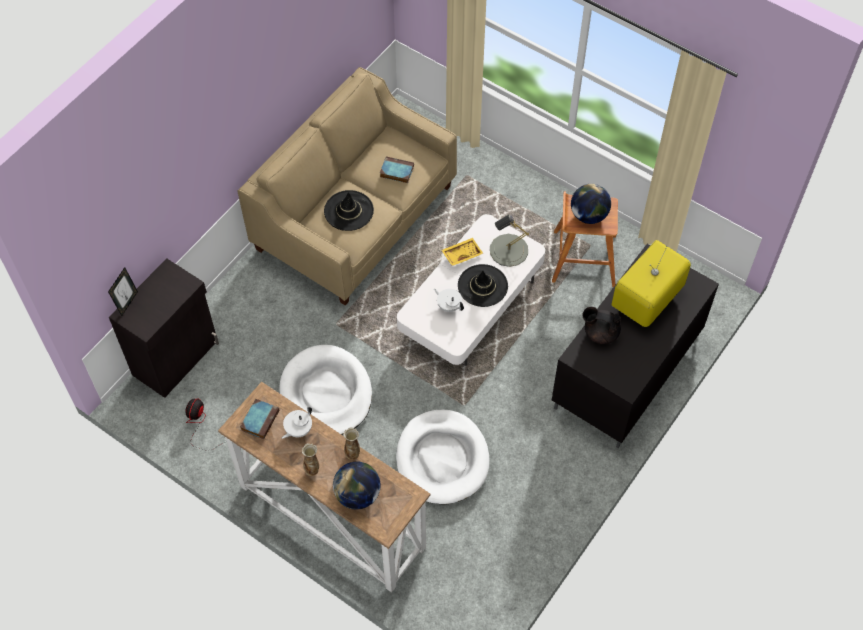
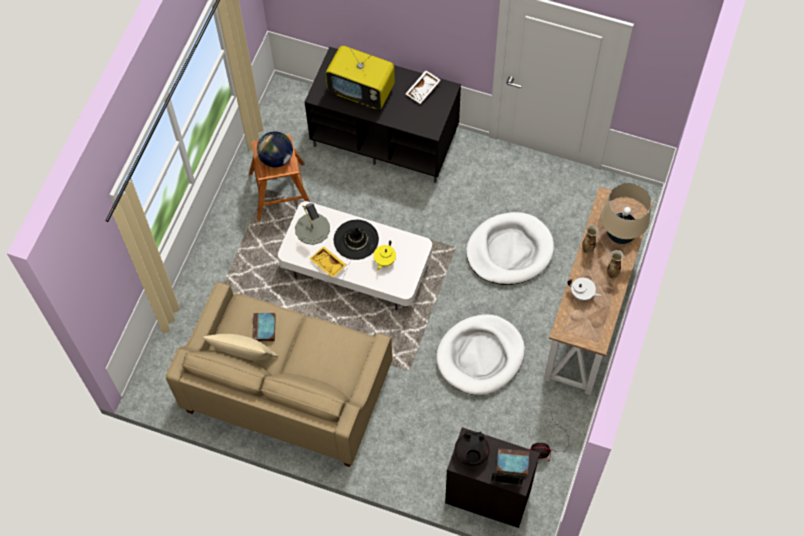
camera: 105 degrees left, 5 degrees up
(260, 419) = (584, 325): book -> book (511, 463)
(348, 211) = (321, 356): black hat -> none
(358, 494) = (620, 234): globe -> beige table lamp
(371, 150) = (244, 358): none -> beige pillow
(449, 305) = (384, 260): white teapot -> yellow teapot
(600, 333) = (403, 117): black teapot -> black teapot (471, 453)
(633, 362) = (423, 90): none -> white tray

